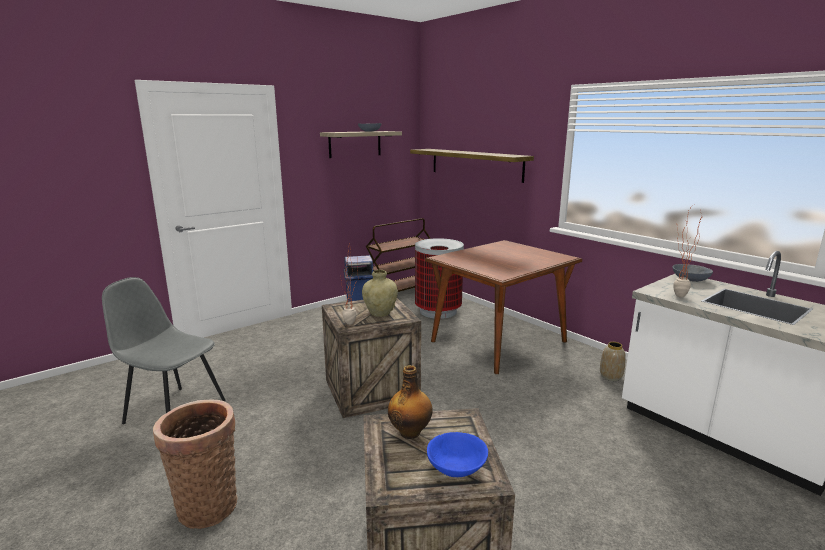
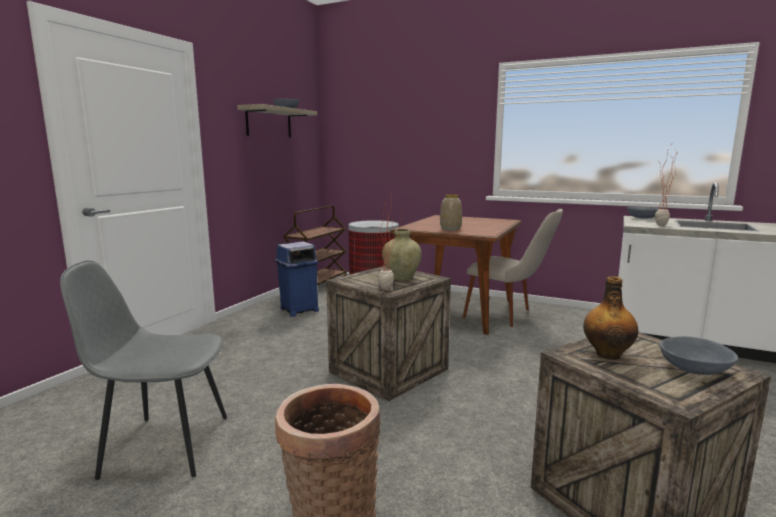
camera: 25 degrees left, 5 degrees down
(457, 467) = (695, 369): blue bowl -> grey bowl
(475, 164) = (393, 144): shelf -> none
(543, 357) = (509, 315): none -> beige chair
(611, 377) = (574, 319): vase -> vase (451, 229)

